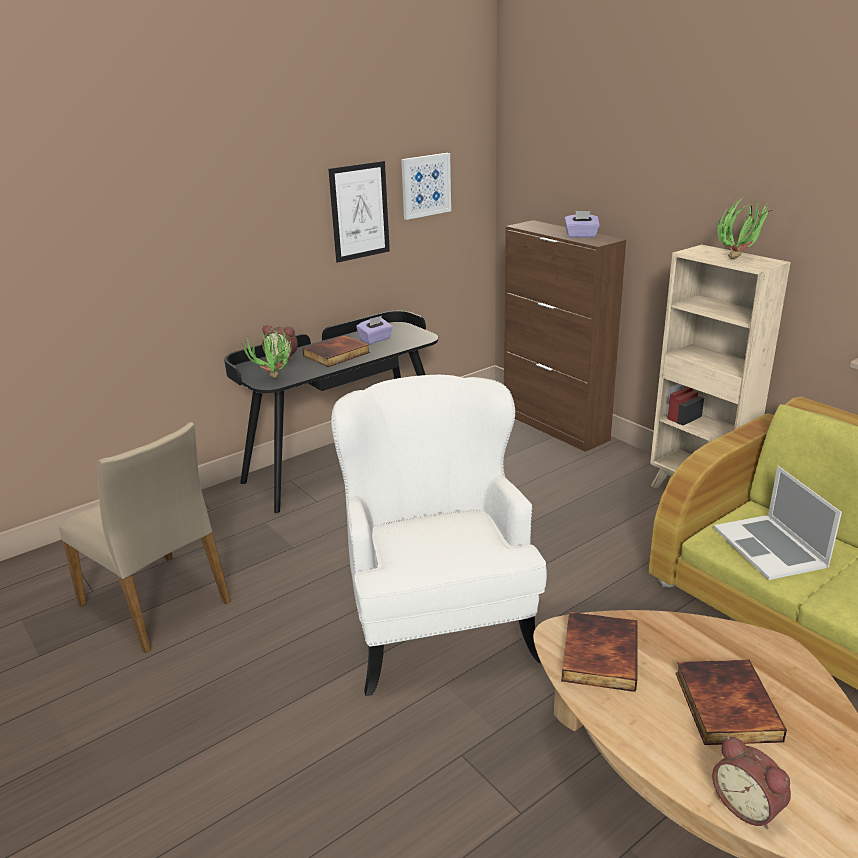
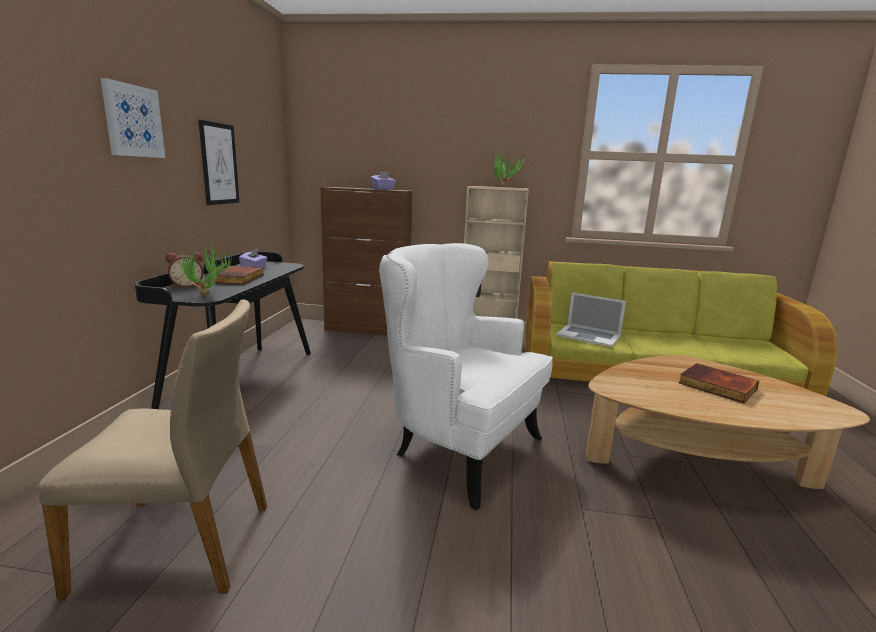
camera: 45 degrees left, 10 degrees down
(425, 185) = (255, 154): picture -> picture (133, 121)
(597, 654) = (639, 389): book -> none
(748, 805) = (800, 416): alarm clock -> none

